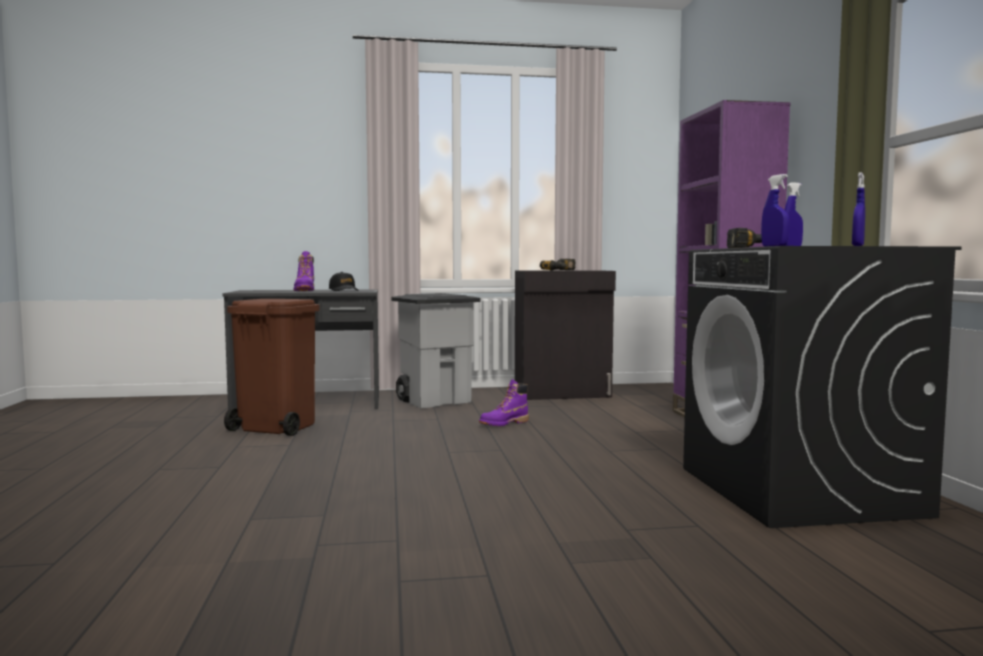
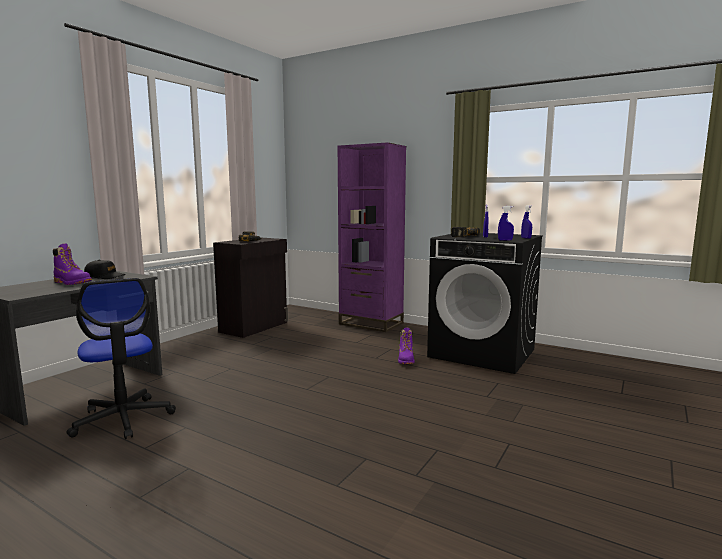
camera: 50 degrees left, 5 degrees up
(275, 427) = (123, 419): brown trash can -> office chair
(435, 401) = (187, 355): grey trash can -> none
(504, 424) = (281, 358): purple boot -> purple boot (406, 360)

